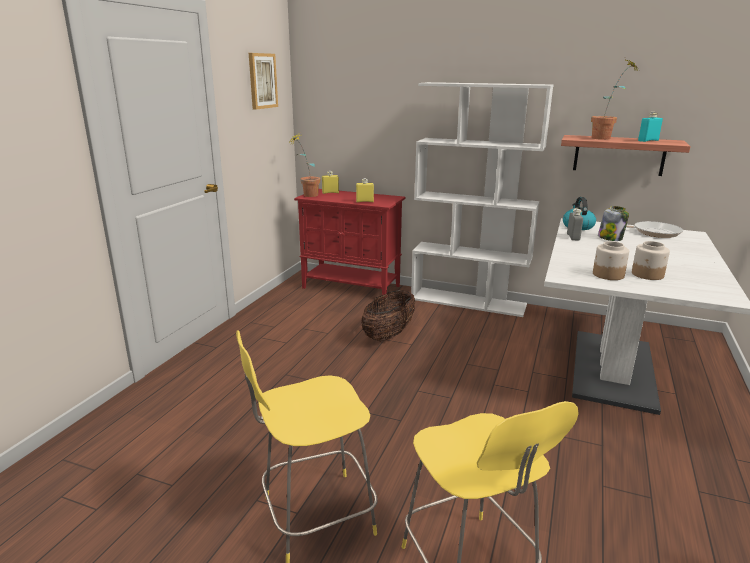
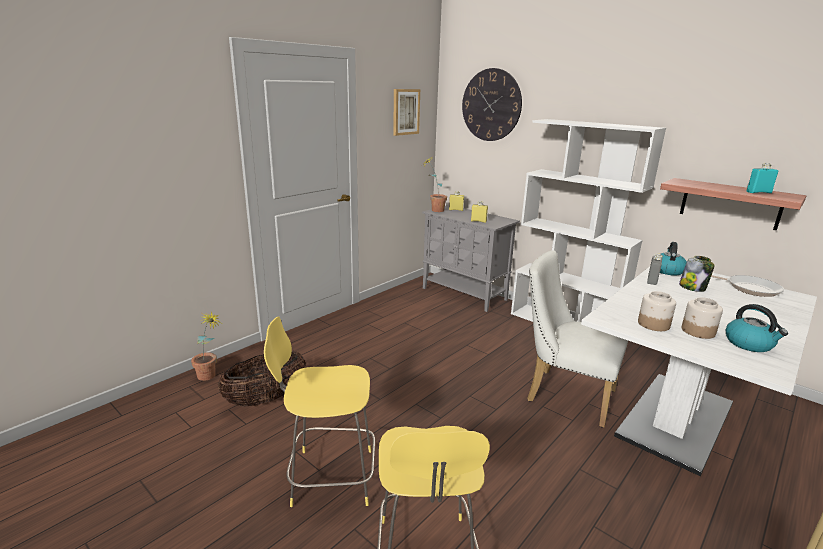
camera: 20 degrees right, 0 degrees up
(352, 287) = (465, 294): red cabinet -> grey cabinet
(359, 70) = (491, 105): none -> wall clock
(388, 335) = (472, 342): basket -> basket (266, 398)
(506, 368) = (564, 394): none -> white chair
(606, 138) = (714, 186): potted plant -> potted plant (210, 377)
(694, 278) = (749, 344): none -> kettle

